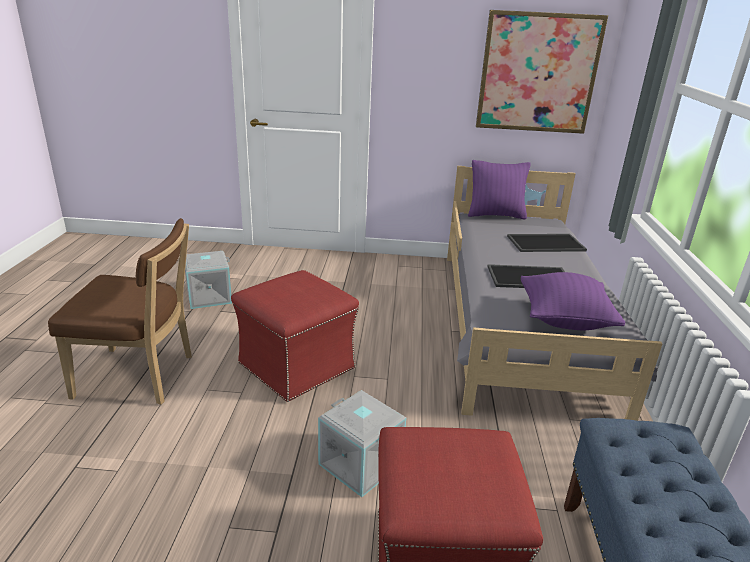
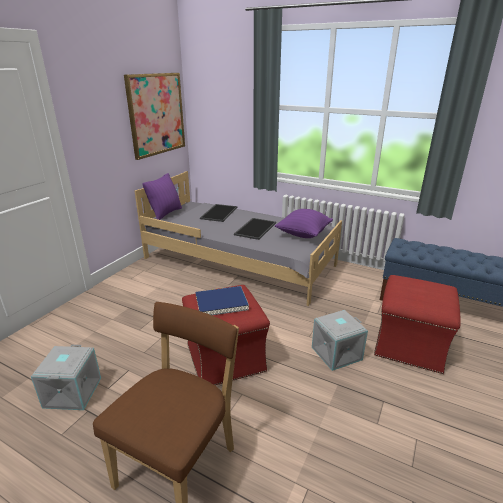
camera: 65 degrees left, 0 degrees up
(294, 289) = (221, 303): none -> blue book

